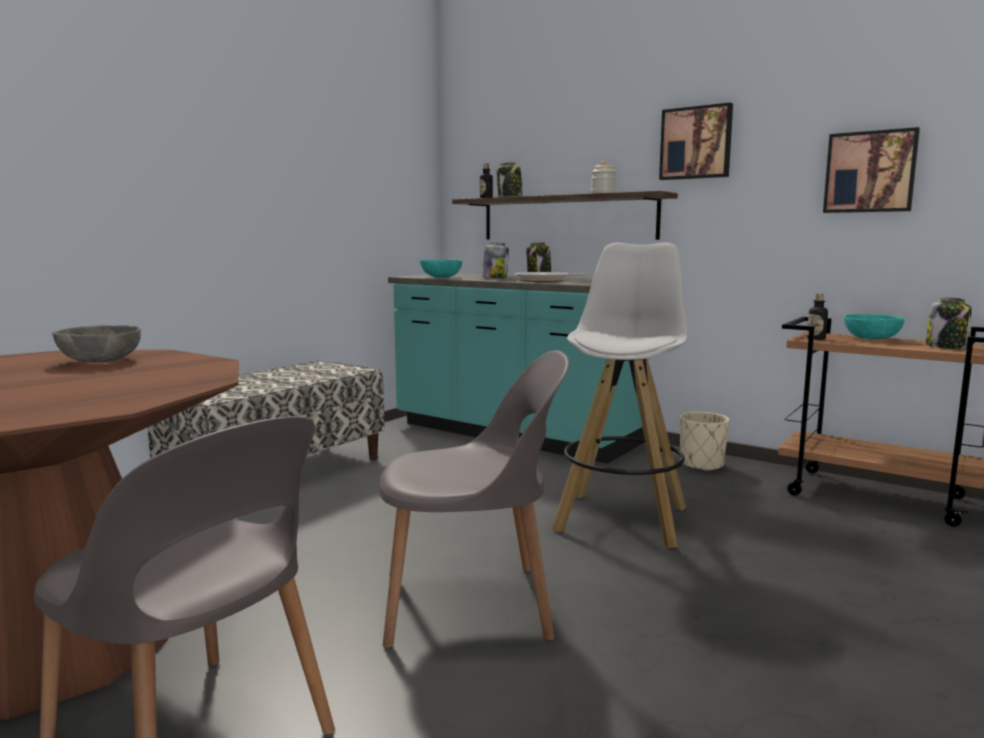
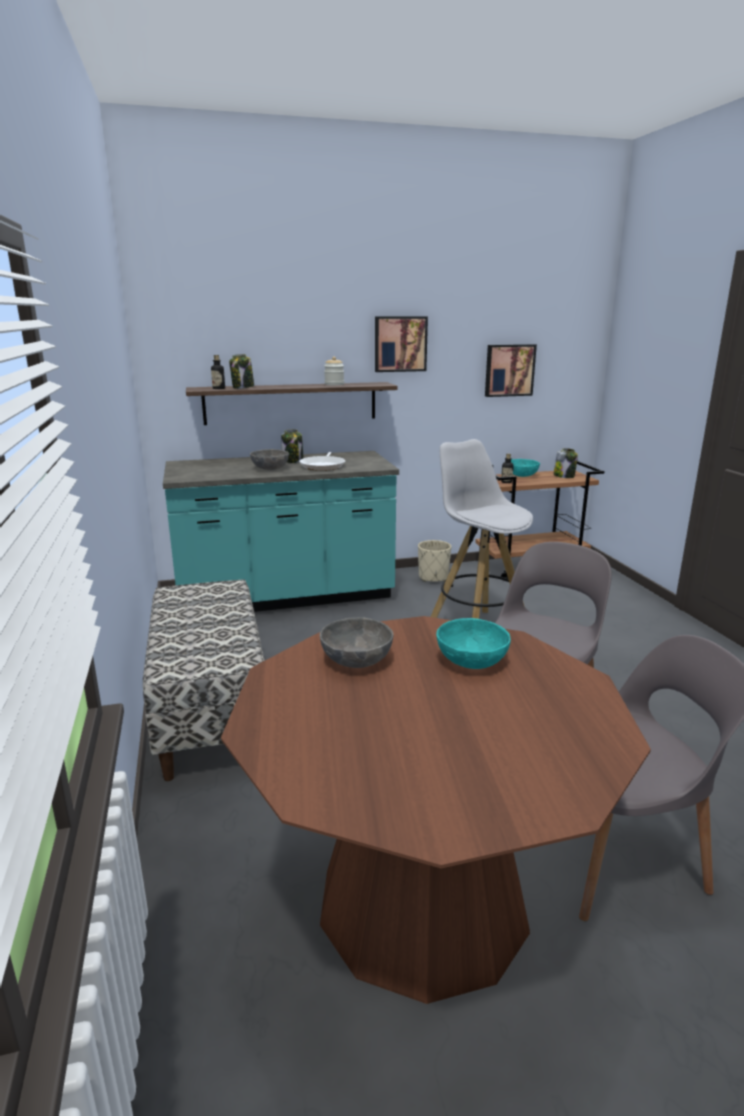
camera: 50 degrees left, 10 degrees up
(441, 277) = (214, 474): turquoise bowl -> turquoise bowl (471, 661)
(495, 278) = (270, 468): jar -> grey bowl

